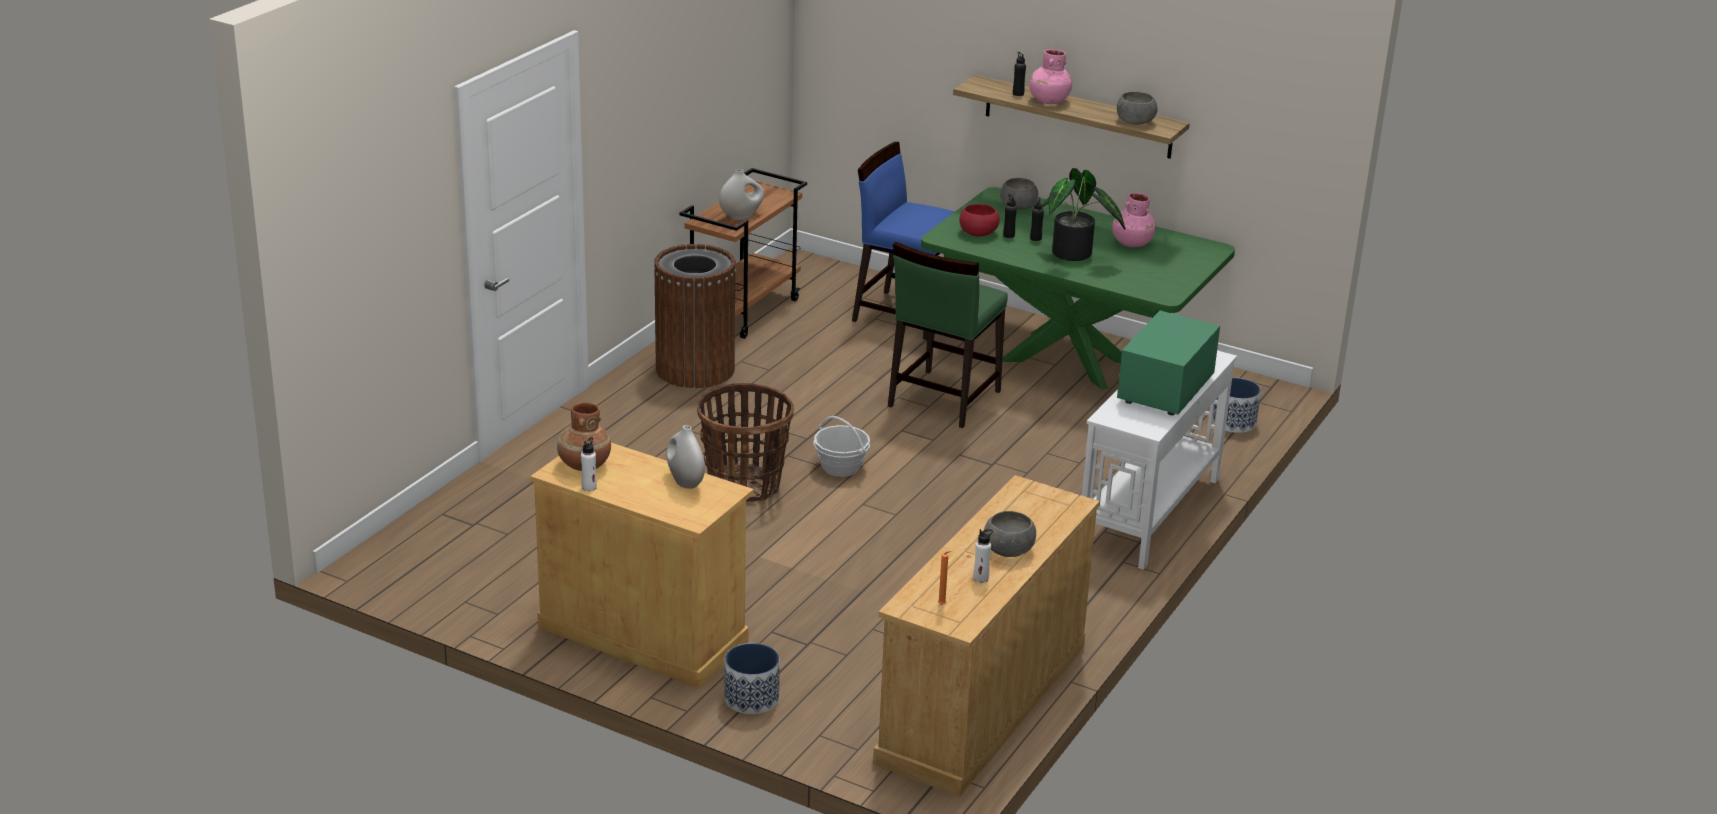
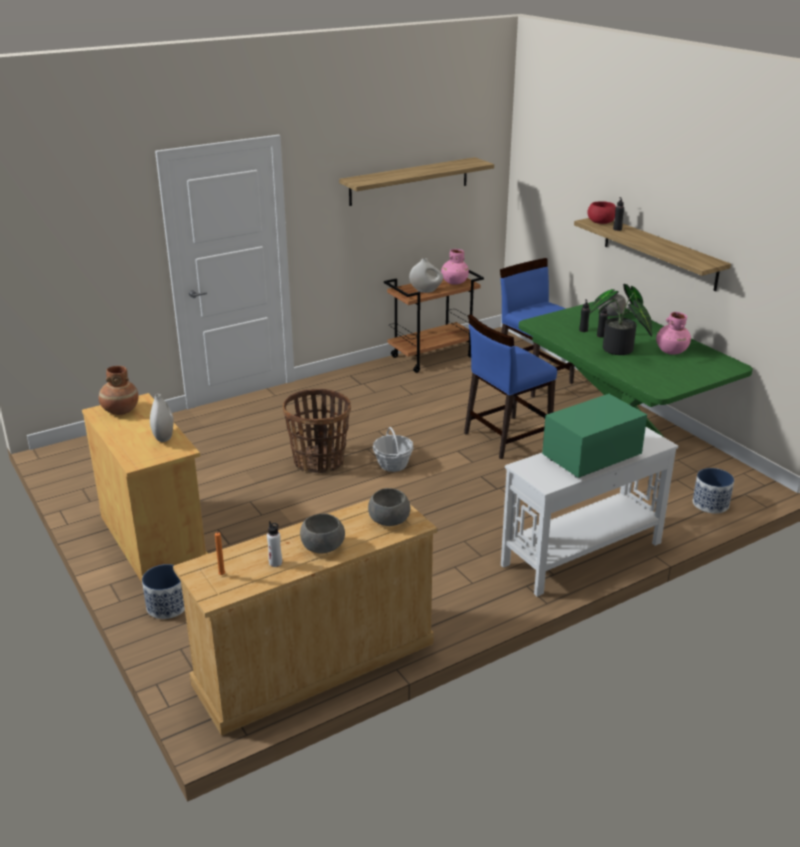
camera: 30 degrees right, 0 degrees up
(589, 487) = (103, 425): white bottle -> none
(695, 369) = (367, 384): brown trash can -> none
(700, 61) = (409, 181): none -> shelf
(943, 399) = (506, 437): green chair -> blue chair
(978, 232) = (563, 325): red bowl -> red bowl (601, 222)
(1048, 101) = (635, 236): pink vase -> pink vase (454, 282)
(1135, 121) = (686, 256): grey bowl -> grey bowl (388, 520)

